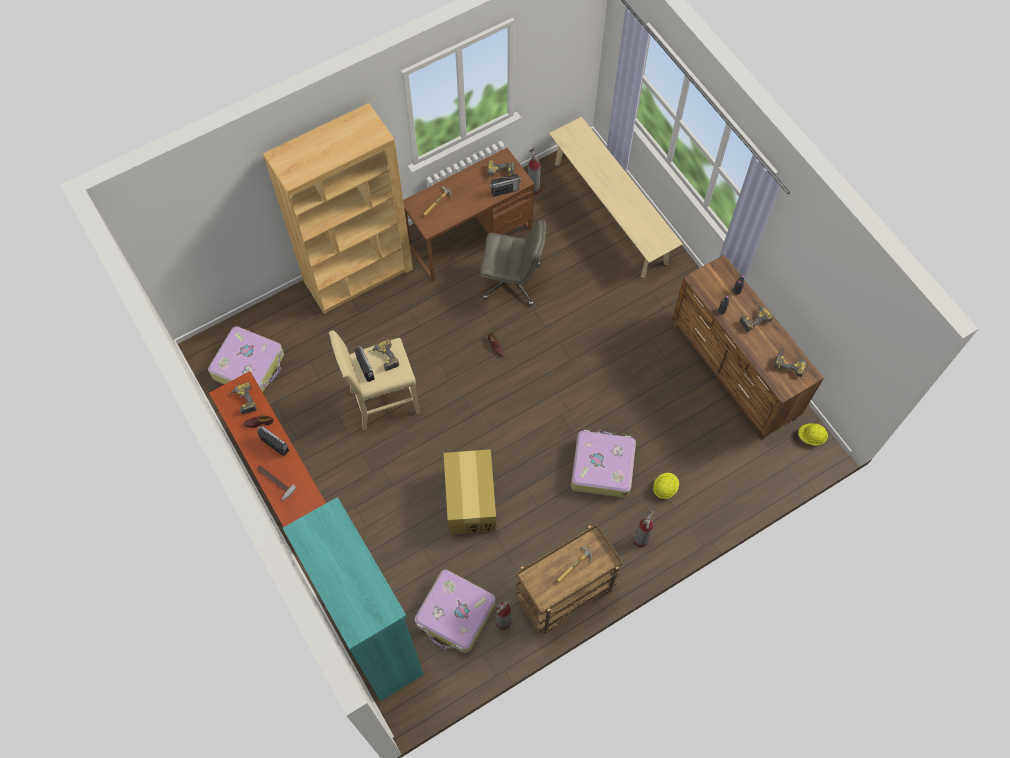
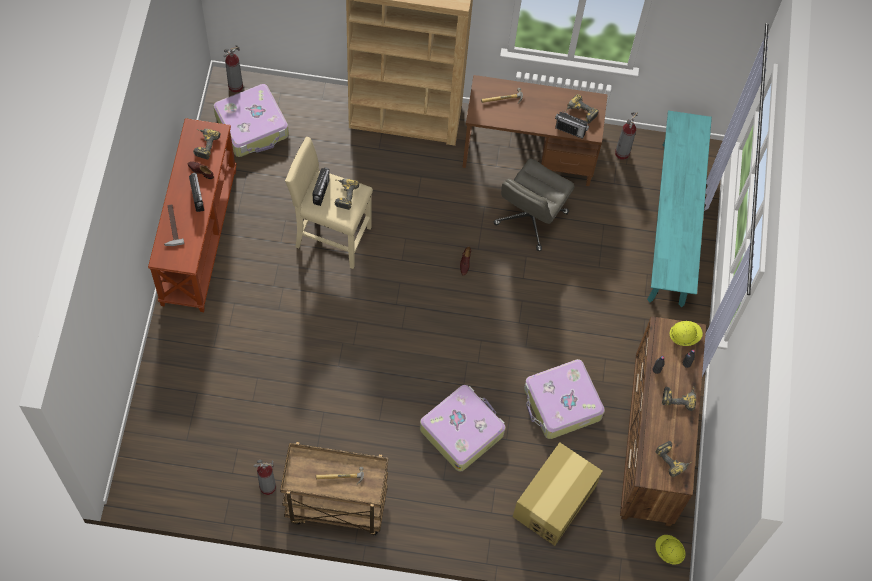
camera: 35 degrees right, 0 degrees up
(374, 636) = (159, 415): turquoise bookcase -> none
(455, 615) = (235, 451): suitcase -> suitcase (561, 404)
(470, 500) = (329, 371): cardboard box -> cardboard box (554, 502)
(512, 281) = (530, 219): grey office chair -> grey office chair turned 75 degrees clockwise
(610, 212) = (673, 223): beige bench -> turquoise bench
(640, 540) = (438, 515): fire extinguisher -> fire extinguisher (235, 86)
(664, 488) = (498, 490): yellow hard hat -> yellow hard hat (684, 336)

